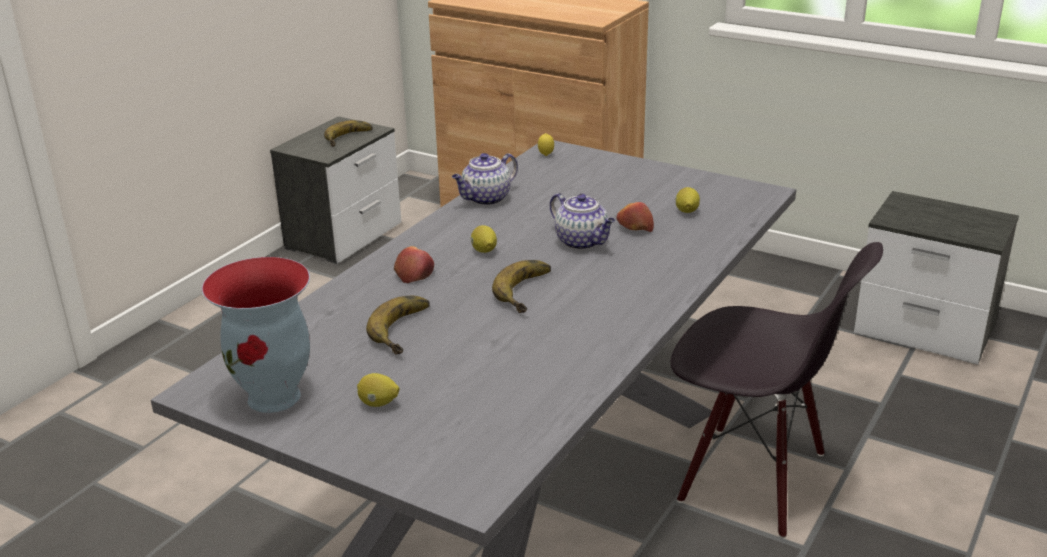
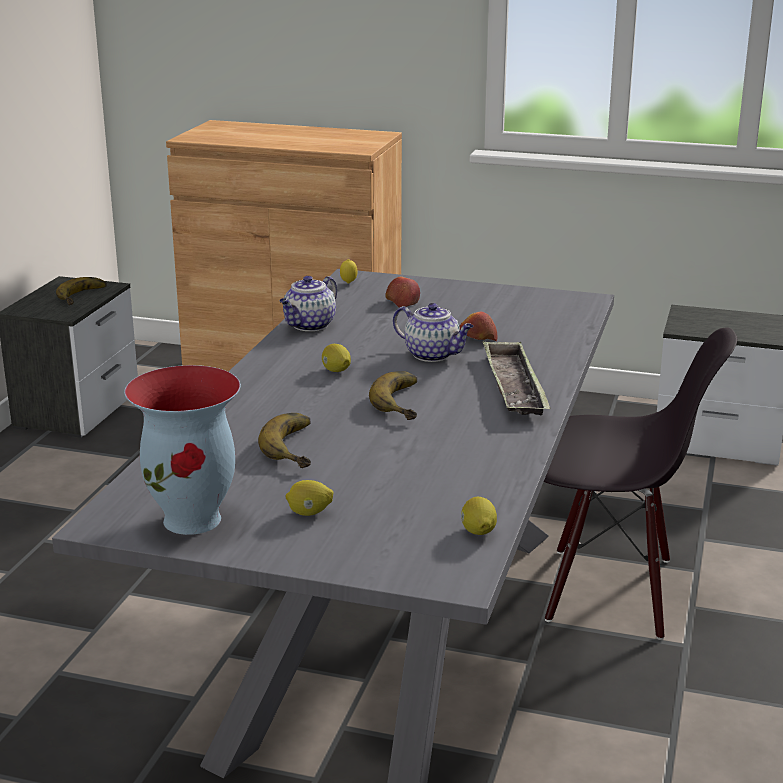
camera: 15 degrees left, 5 degrees down
(414, 273) = (274, 397): apple -> apple (402, 301)
(640, 285) = (514, 386): none -> tray
(686, 211) = (520, 321): lemon -> lemon (478, 532)

